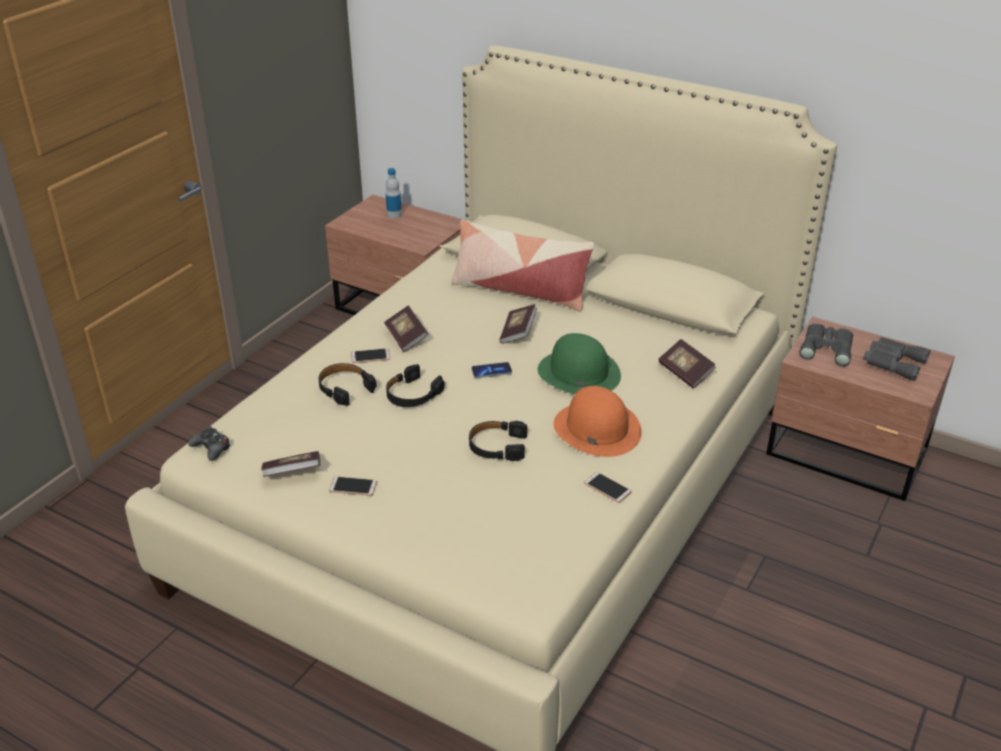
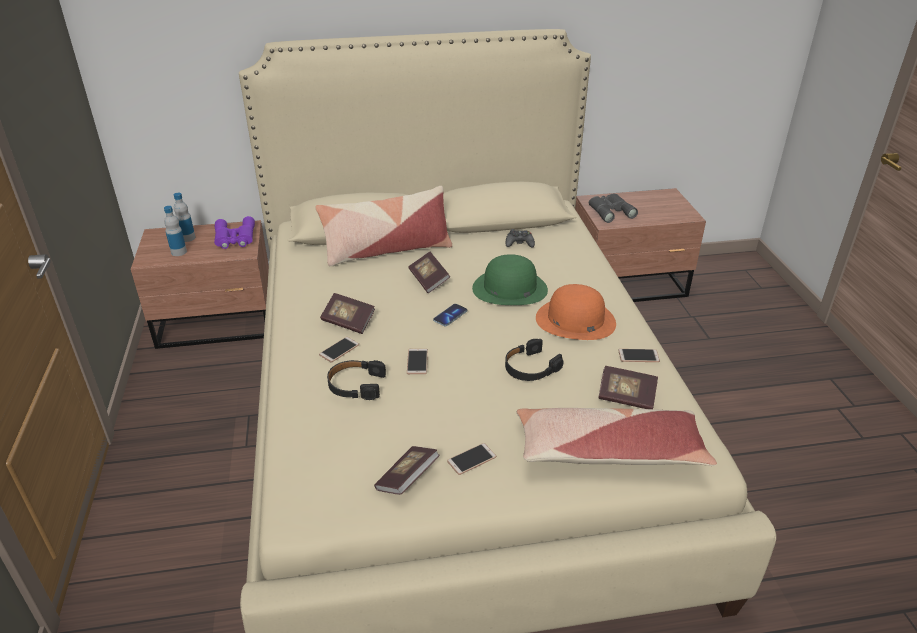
camera: 40 degrees left, 0 degrees up
(211, 448) = (301, 502): black game controller -> black game controller (519, 243)
(373, 225) = (179, 252): none -> bottle
(412, 394) = (417, 362): black headphones -> phone
(428, 230) = (234, 238): none -> purple binoculars
(462, 543) = (608, 451): none -> pillow
(685, 373) = (574, 257): book -> book (626, 397)
(892, 362) = (653, 204): grey binoculars -> none

